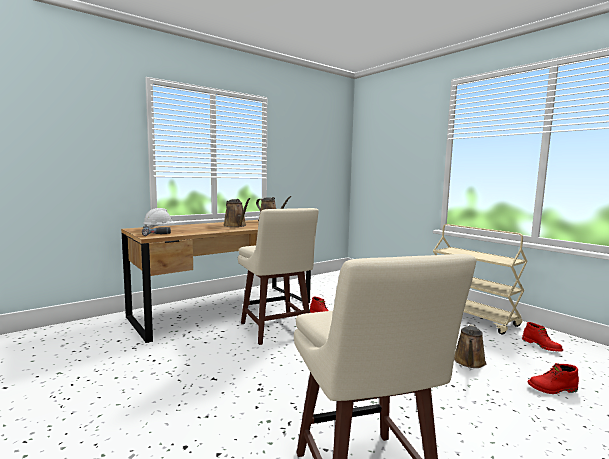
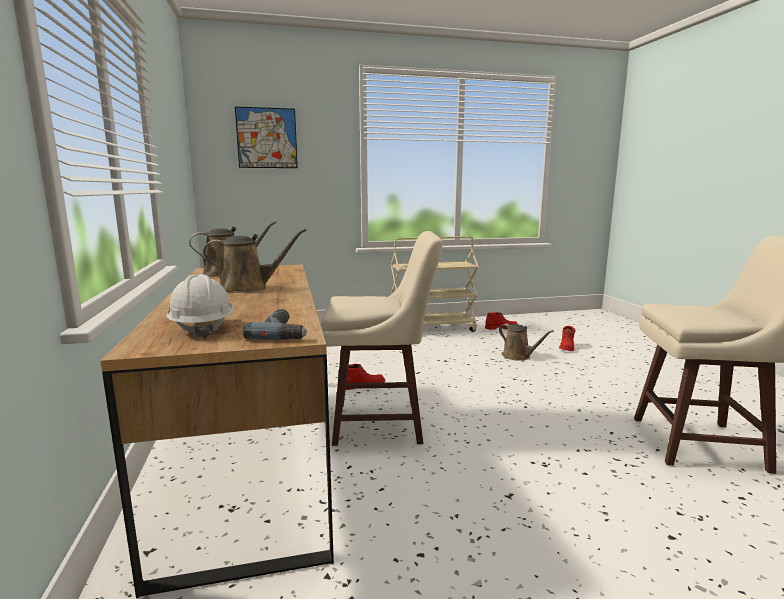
camera: 65 degrees left, 5 degrees up
(387, 144) = (267, 138): none -> picture

